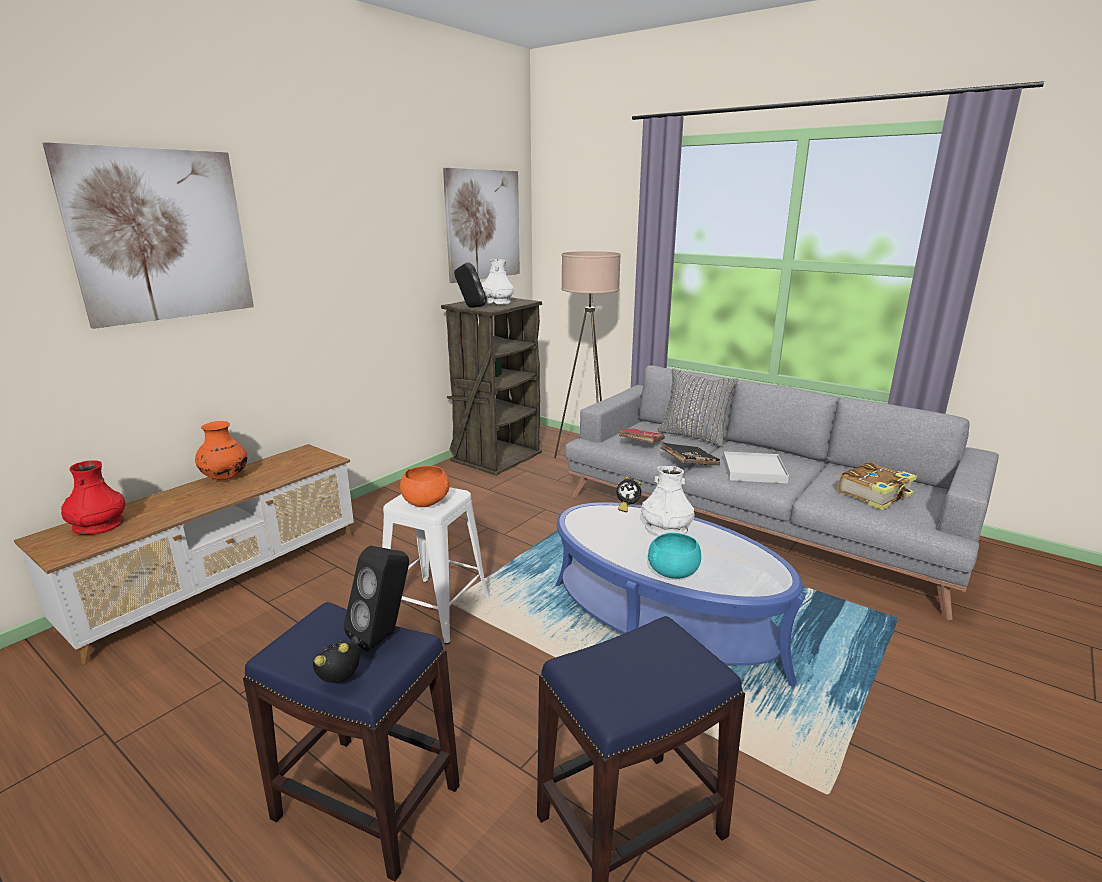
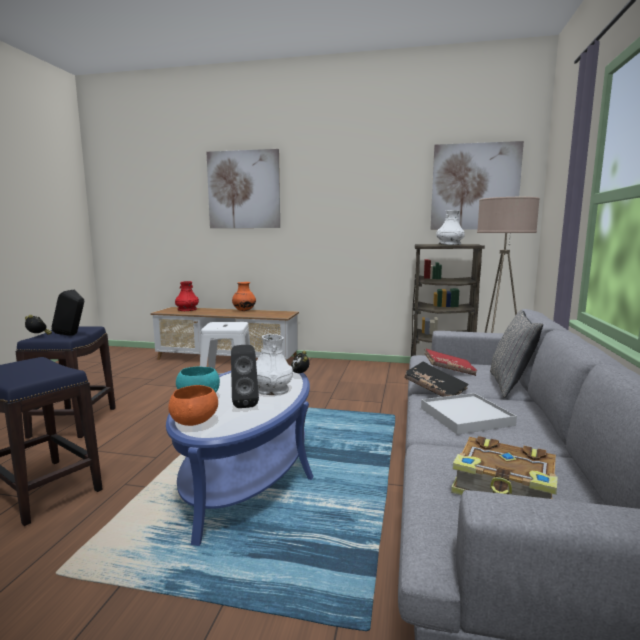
camera: 65 degrees right, 10 degrees down
(426, 502) = (219, 325): orange bowl -> orange bowl (195, 423)
(471, 307) = (421, 244): black speaker -> black speaker (244, 403)

